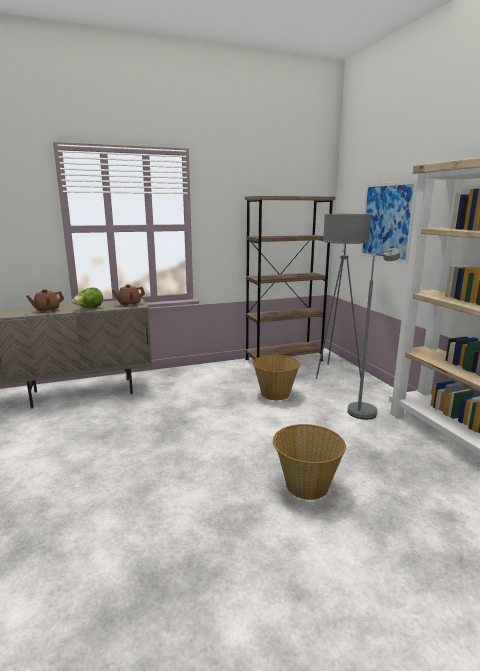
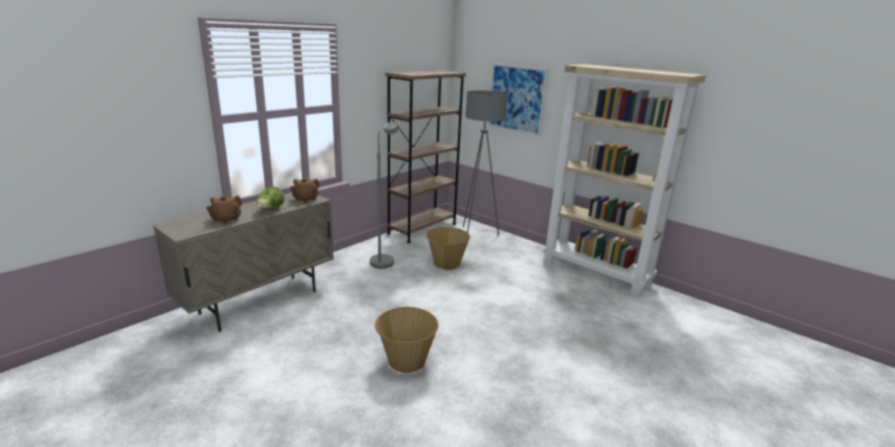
camera: 30 degrees left, 5 degrees up
(306, 485) = (537, 331): basket -> basket (406, 360)
(365, 409) = (525, 262): grey floor lamp -> grey floor lamp (384, 259)

